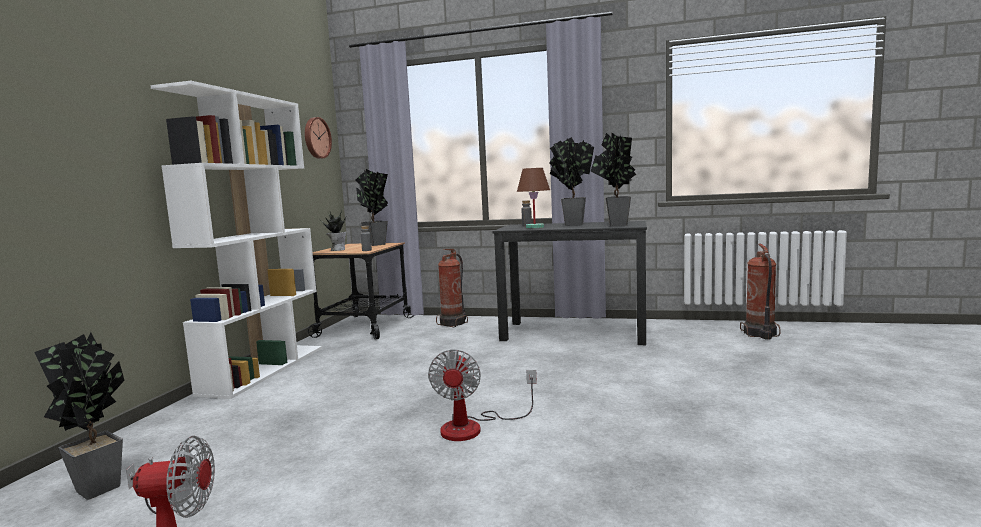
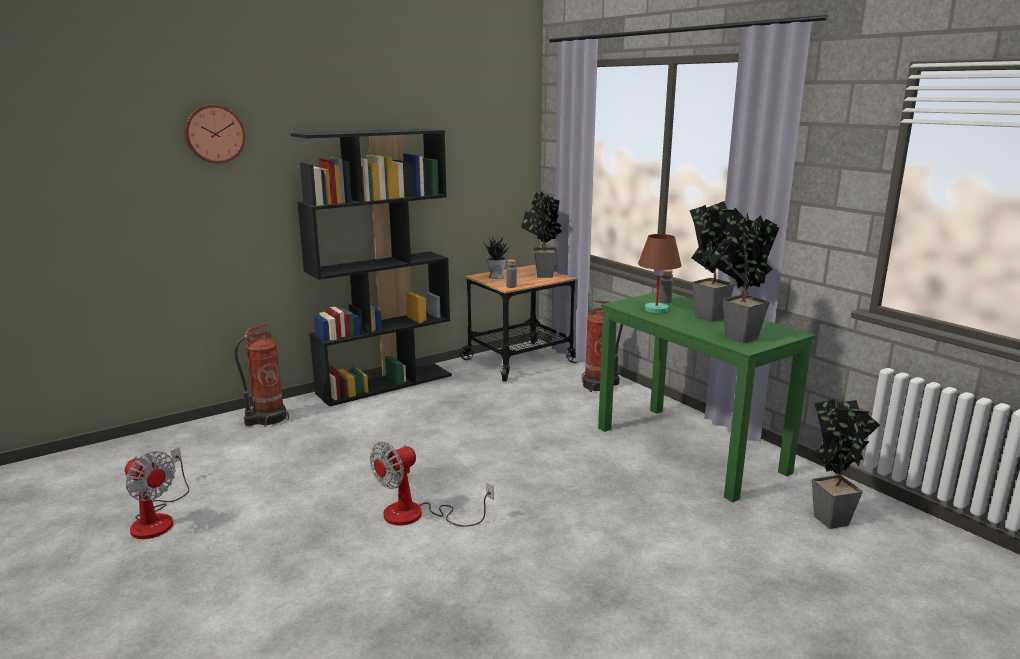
camera: 40 degrees right, 10 degrees up
(100, 485) = (193, 448): potted plant -> potted plant (830, 517)
(264, 369) = (385, 384): white bookcase -> black bookcase
(316, 138) = (502, 149): wall clock -> wall clock (214, 134)
(574, 333) = (690, 449): black desk -> green desk
(759, 334) = (919, 556): fire extinguisher -> fire extinguisher (267, 419)

